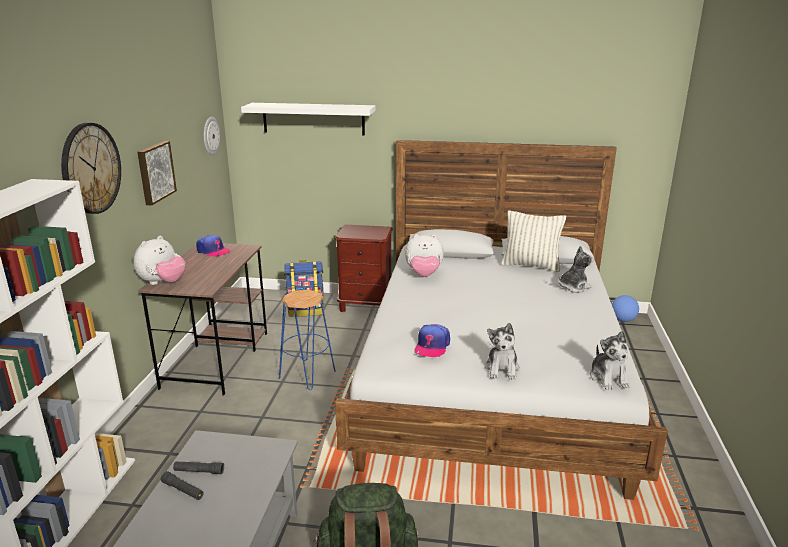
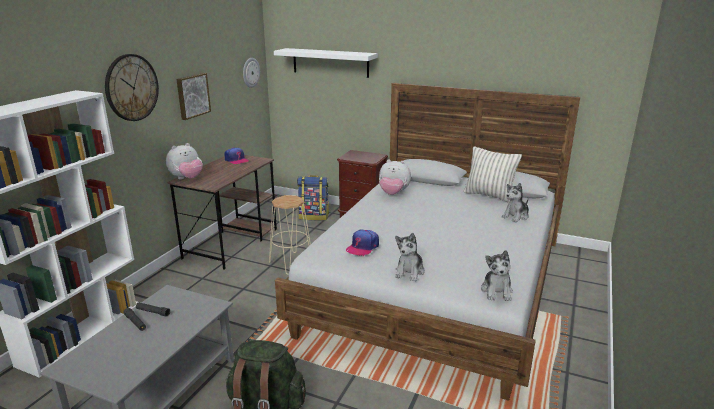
camera: 15 degrees right, 0 degrees up
(307, 375) = (291, 263): blue stool -> beige stool
(573, 287) = (516, 216): plush toy -> plush toy turned 150 degrees clockwise
(623, 320) = (580, 254): football -> none

